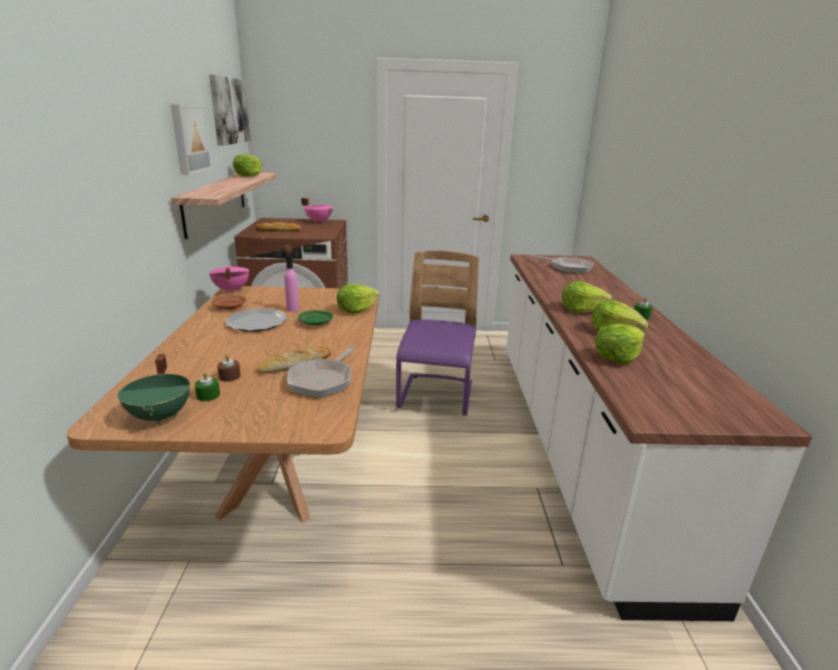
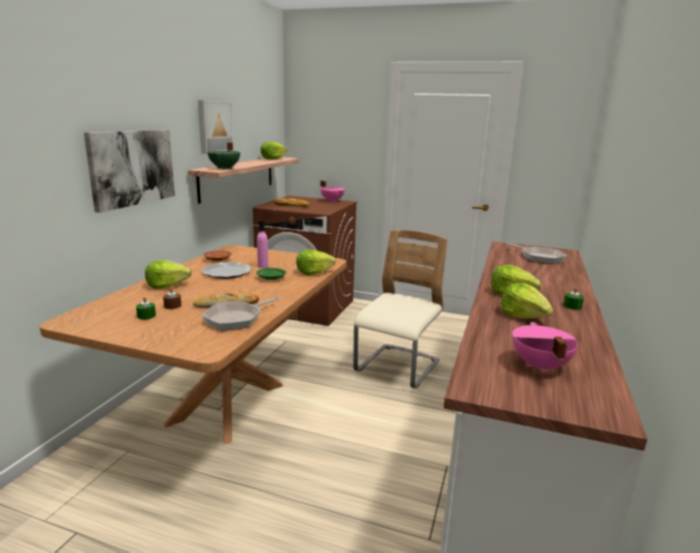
camera: 20 degrees right, 5 degrees down
(162, 416) = (105, 324): green cooking pot -> green cooking pot (225, 168)
(229, 111) = (264, 107): picture -> picture (132, 167)
(230, 290) = (229, 248): pink cooking pot -> pink cooking pot (539, 366)
(436, 397) = (397, 368): purple chair -> beige chair
(617, 357) = (501, 336): lettuce -> lettuce (167, 285)

